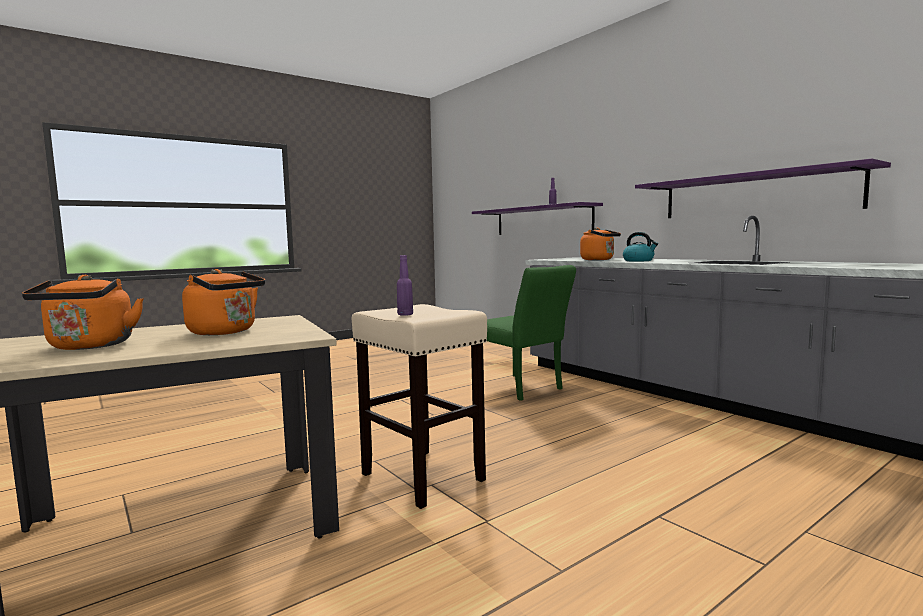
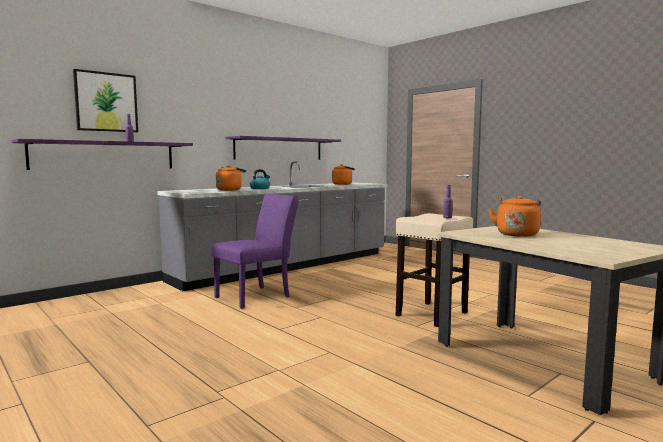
camera: 95 degrees left, 0 degrees up
(90, 346) = (589, 243): orange kettle -> orange kettle (343, 184)
(522, 389) = (257, 296): green chair -> purple chair
(545, 169) = (106, 102): none -> picture

